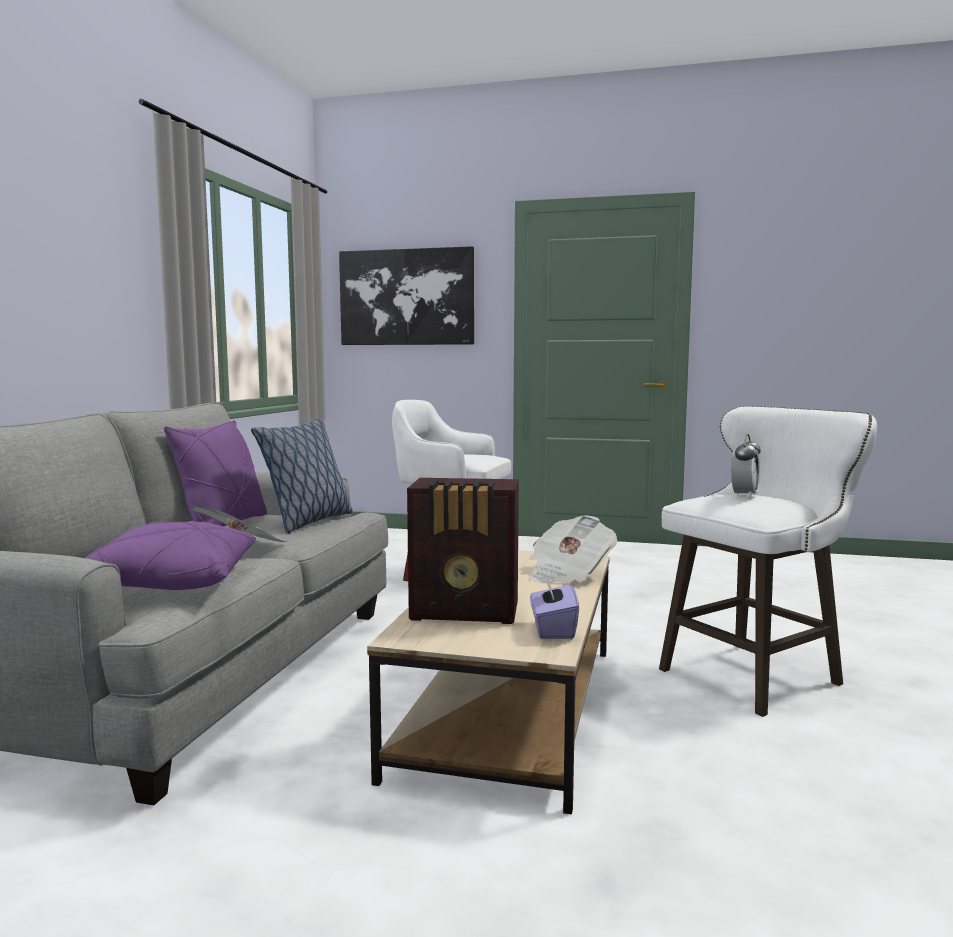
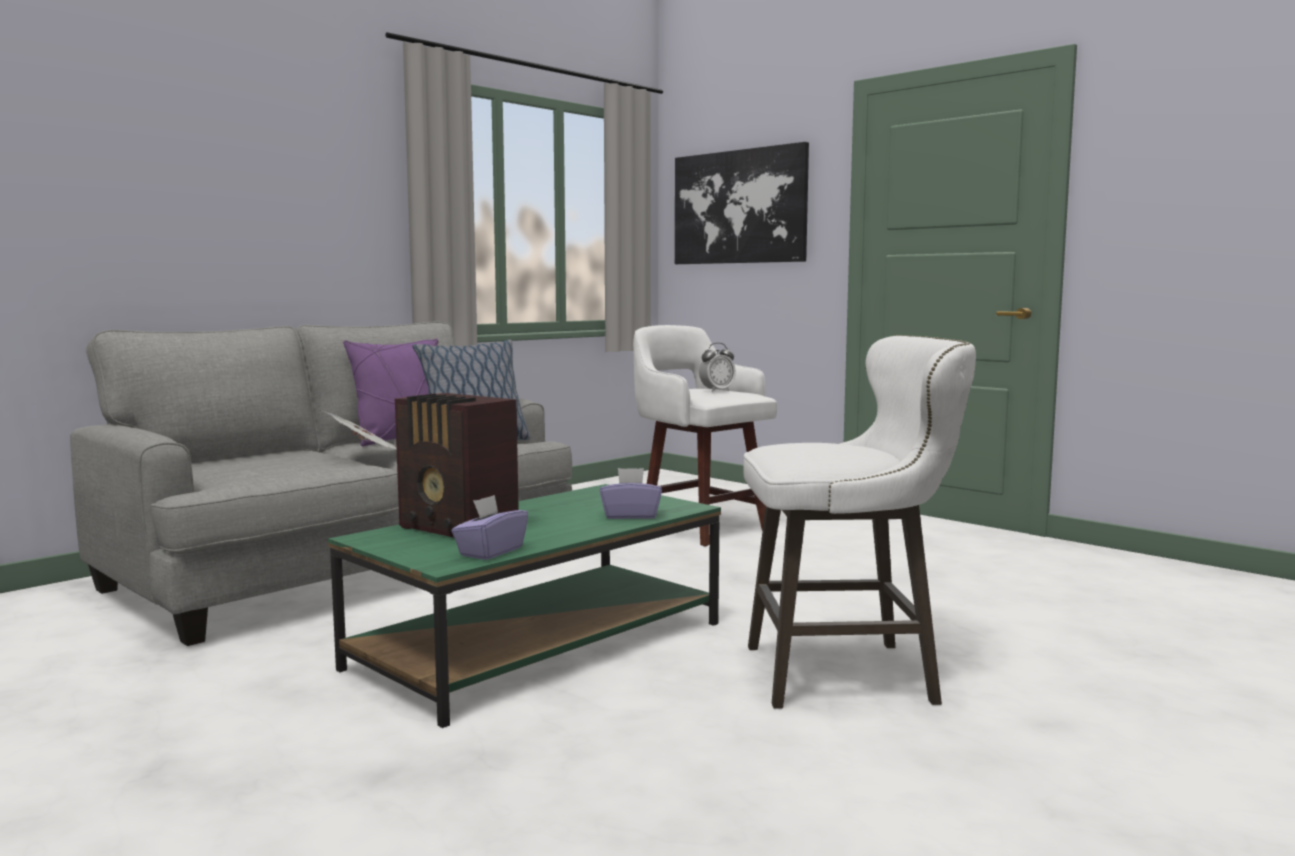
camera: 30 degrees right, 0 degrees up
(169, 584) = (258, 472): purple pillow -> none
(508, 708) = (538, 645): beige coffee table -> green coffee table
(568, 574) = (630, 515): newspaper -> purple tissue box
(744, 495) = (826, 444): alarm clock -> alarm clock (717, 391)

